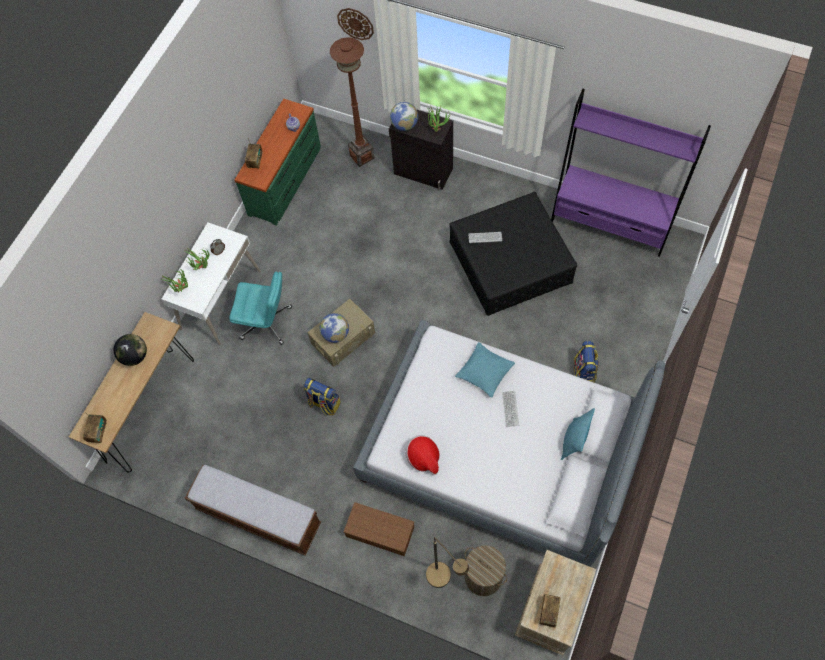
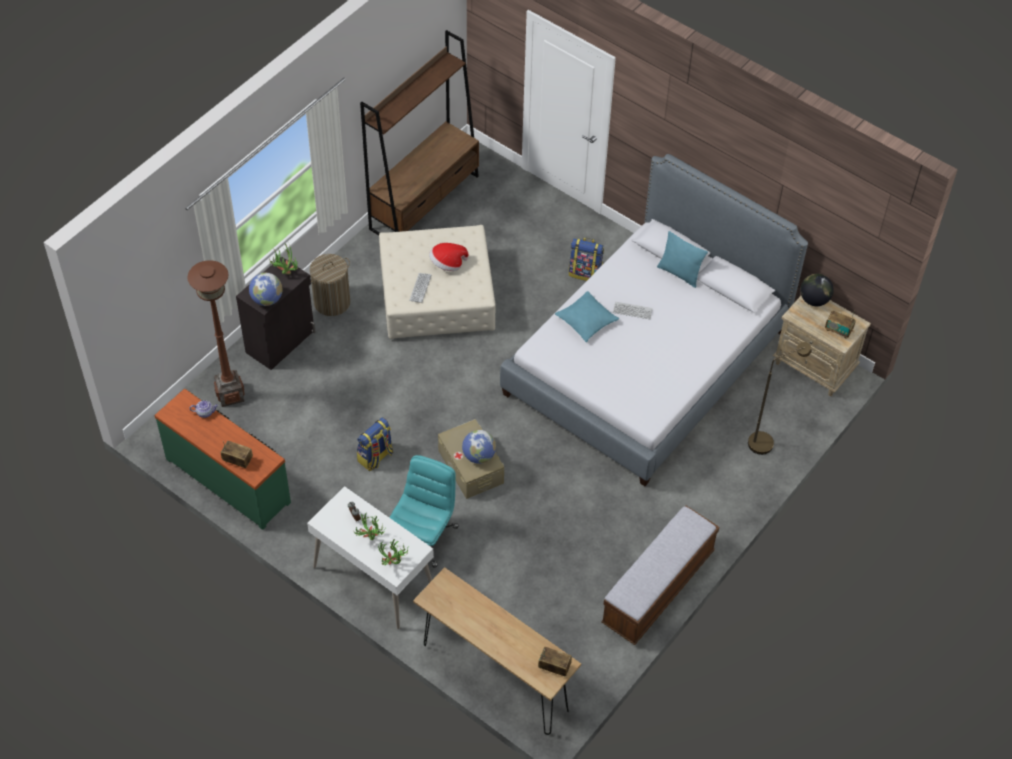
camera: 80 degrees left, 10 degrees down
(135, 356) = (469, 617): globe -> globe (814, 300)
(324, 403) = (545, 501): backpack -> backpack (375, 457)
(355, 23) = (168, 262): wall clock -> none
(379, 532) = (704, 483): brown storage box -> none
(423, 457) = (662, 392): hat -> hat (447, 264)
(483, 577) = (771, 408): laundry basket -> laundry basket (332, 302)
(509, 264) = (437, 296): black ottoman -> beige ottoman
(610, 225) = (425, 202): purple bookcase -> brown bookcase

